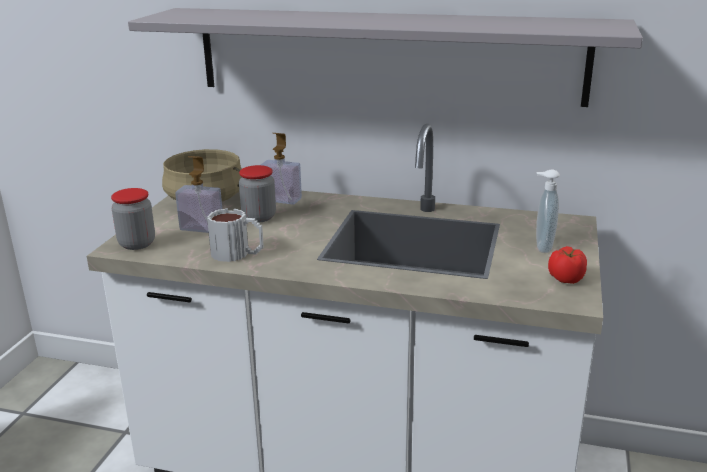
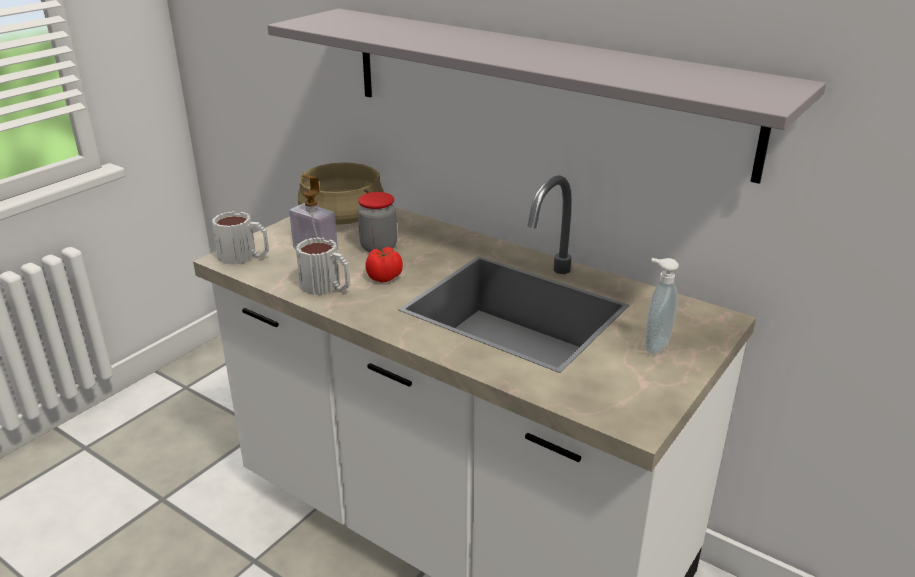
camera: 20 degrees right, 5 degrees up
(137, 244) = (245, 257): jar -> mug
(281, 199) = (416, 230): soap dispenser -> none
(567, 278) = (651, 393): tomato -> tomato (385, 277)

